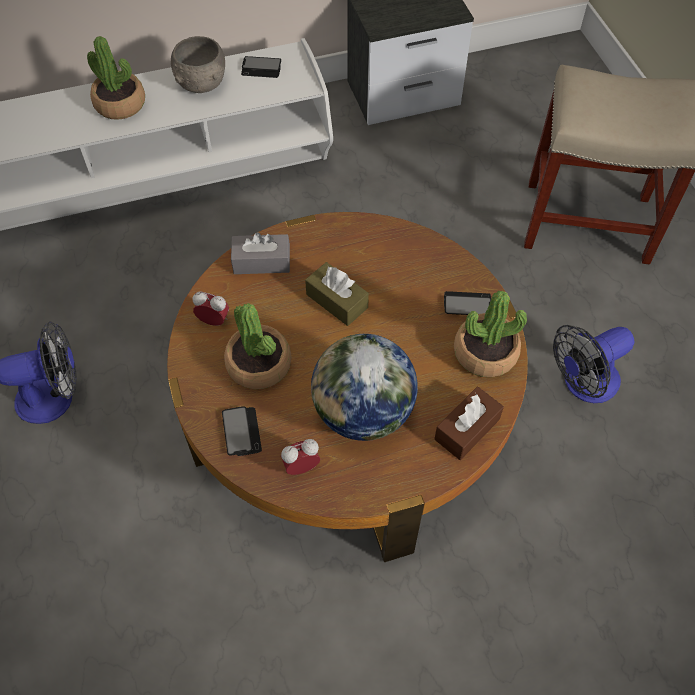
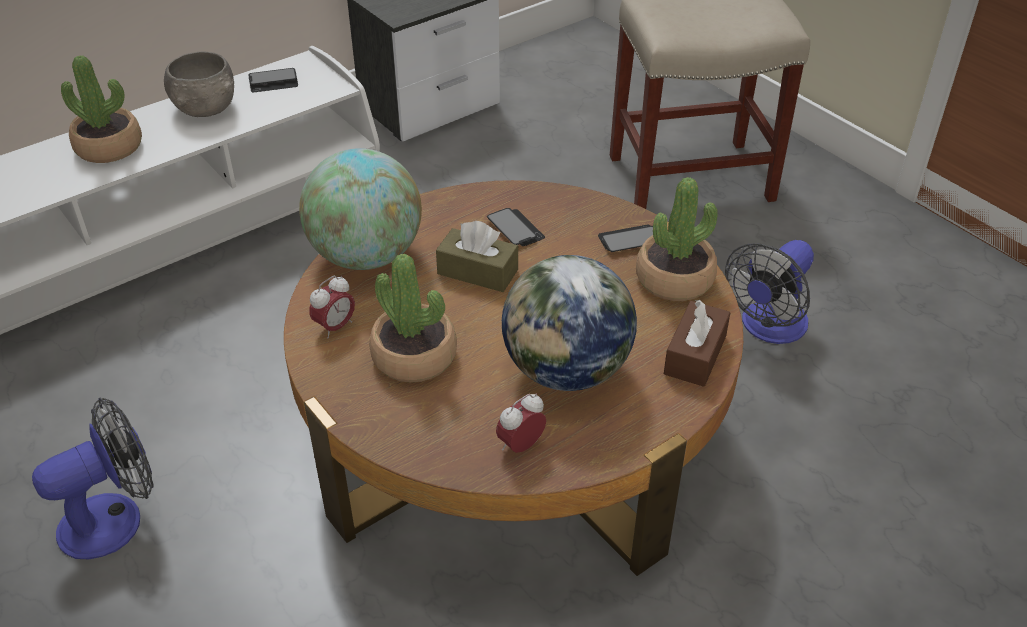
camera: 20 degrees left, 15 degrees down
(214, 321) = (335, 327): alarm clock -> alarm clock turned 135 degrees clockwise
(241, 432) = (427, 430): phone -> phone (515, 229)
(261, 262) = (366, 256): grey tissue box -> globe

